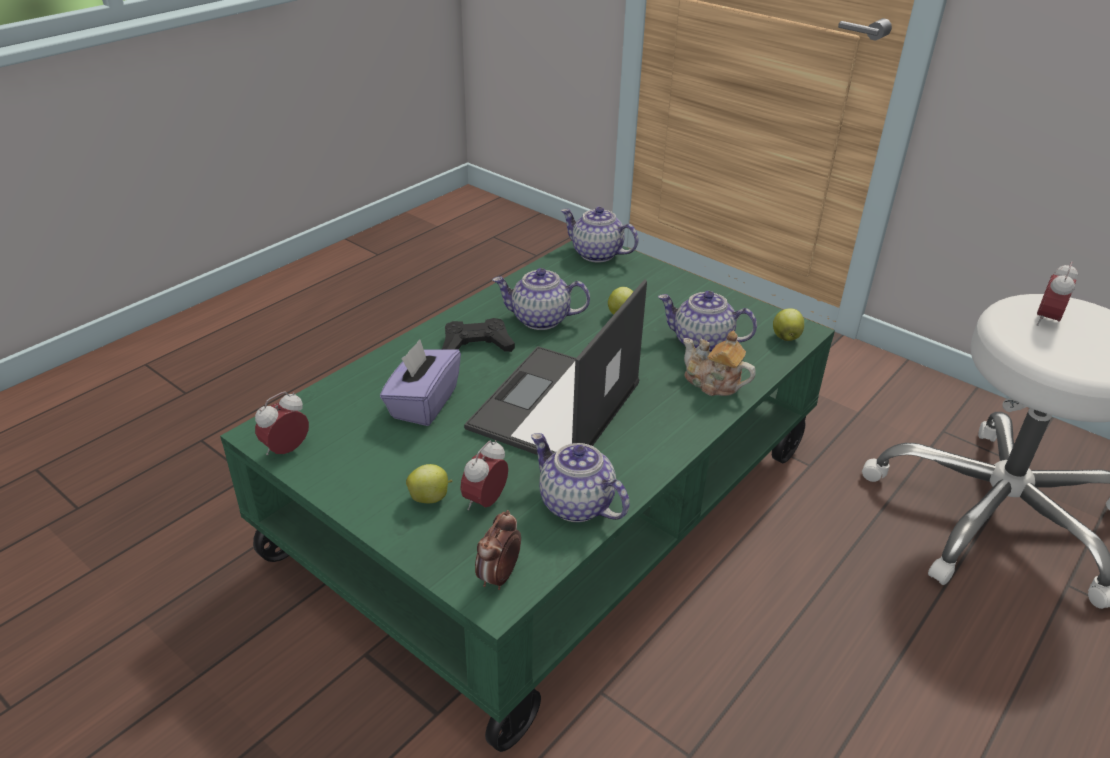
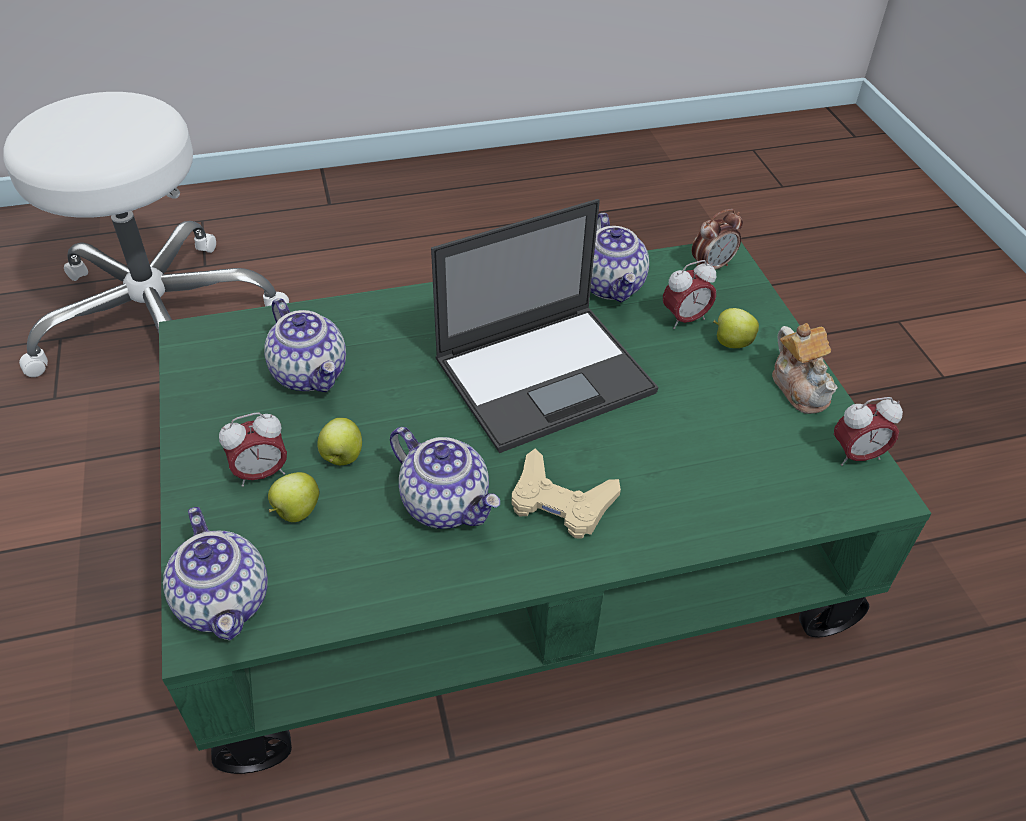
camera: 145 degrees left, 10 degrees up
(423, 403) = (681, 445): purple tissue box -> none
(476, 344) = (560, 502): black game controller -> beige game controller
(713, 383) = (367, 326): teapot -> teapot (800, 387)
(785, 337) = (219, 337): apple -> apple (296, 512)
(1047, 320) = (84, 145): alarm clock -> alarm clock (261, 473)

